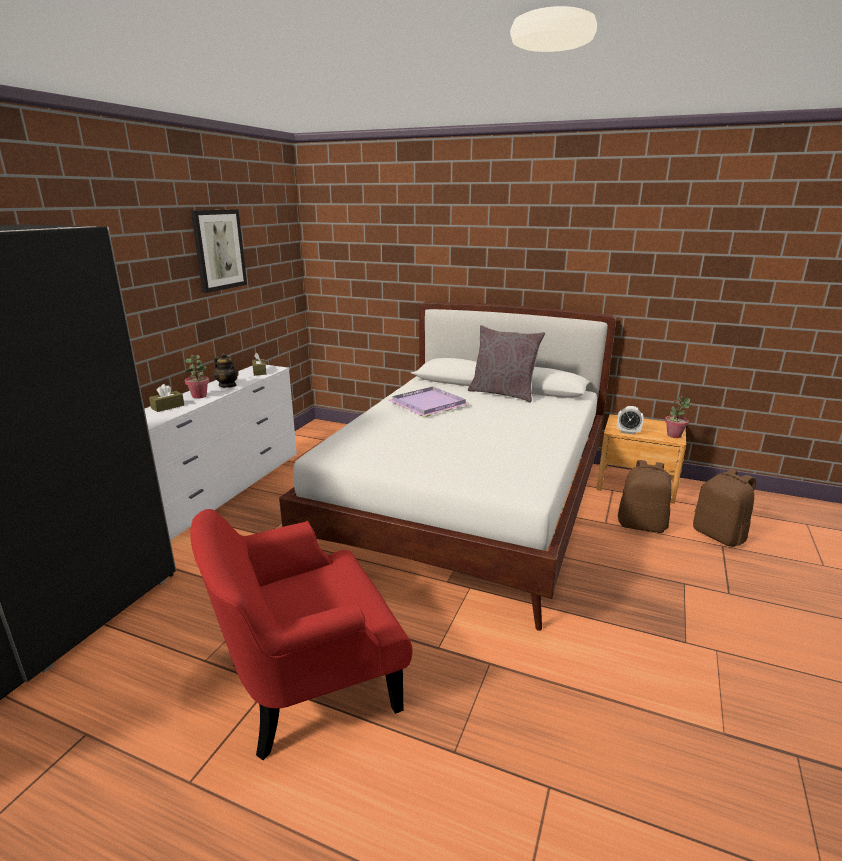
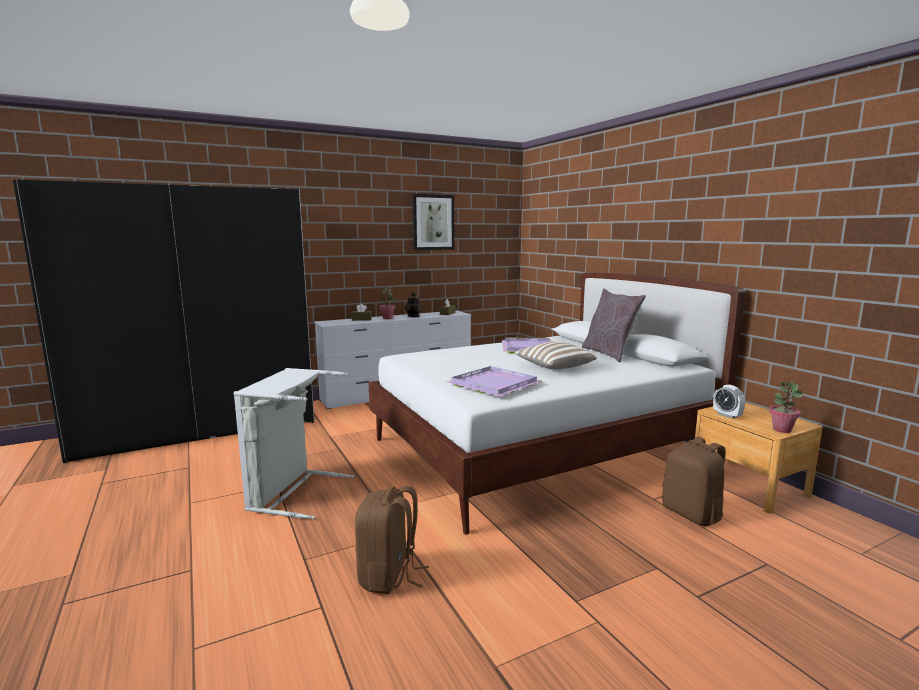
camera: 40 degrees right, 10 degrees down
(308, 683) = (292, 492): red armchair -> grey laundry basket
(498, 425) = (553, 367): none -> pillow
(501, 464) = (496, 384): none -> purple tray
(719, 535) = (780, 556): brown backpack -> brown backpack (389, 576)

